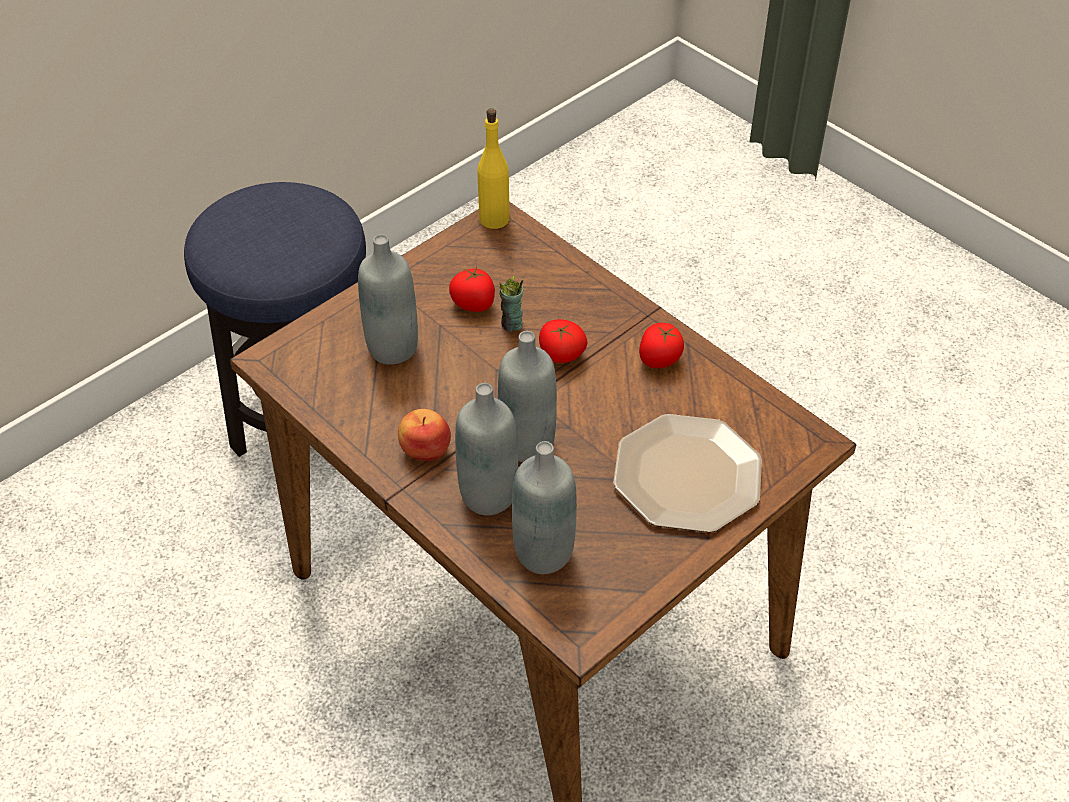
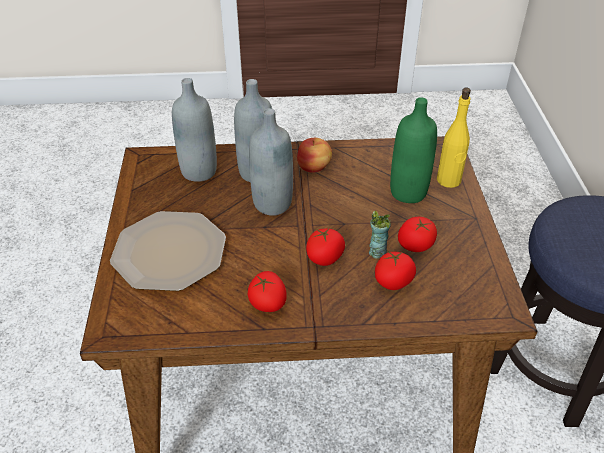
camera: 130 degrees right, 5 degrees down
(392, 348) = (408, 192): grey bottle -> green bottle
(494, 219) = (505, 308): yellow bottle -> yellow bottle (449, 180)
(539, 295) = (393, 282): none -> tomato

